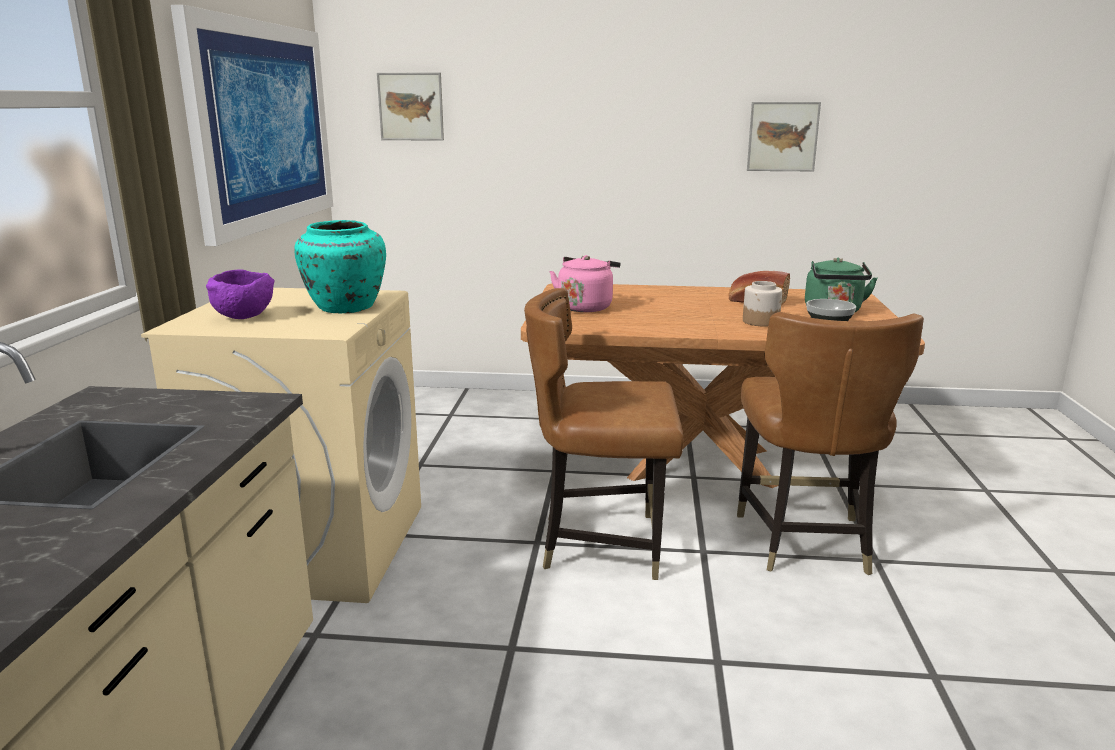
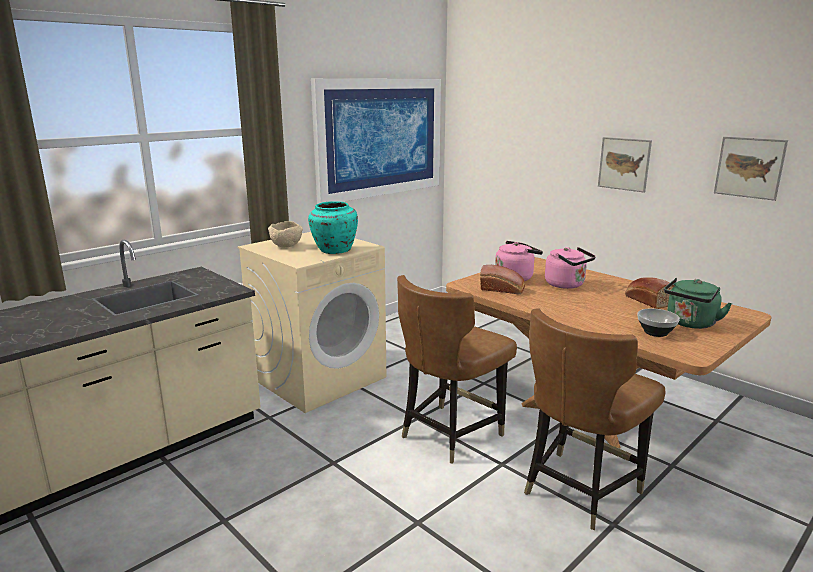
camera: 40 degrees right, 0 degrees up
(244, 317) = (287, 246): purple bowl -> beige bowl
(411, 106) = (489, 126): picture -> picture (624, 164)
(602, 321) = (503, 289): none -> bread
(602, 544) = (449, 434): brown chair -> brown chair turned 90 degrees counterclockwise
(654, 303) = (567, 285): none -> pink kettle
(761, 322) = (611, 316): jar -> none

